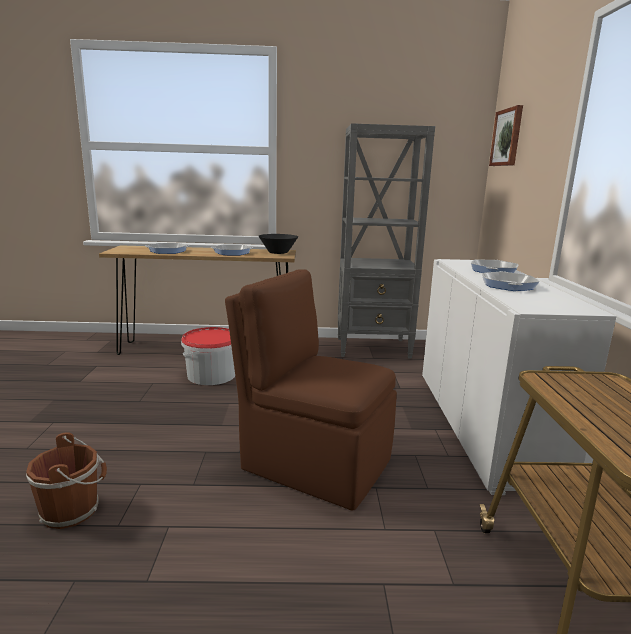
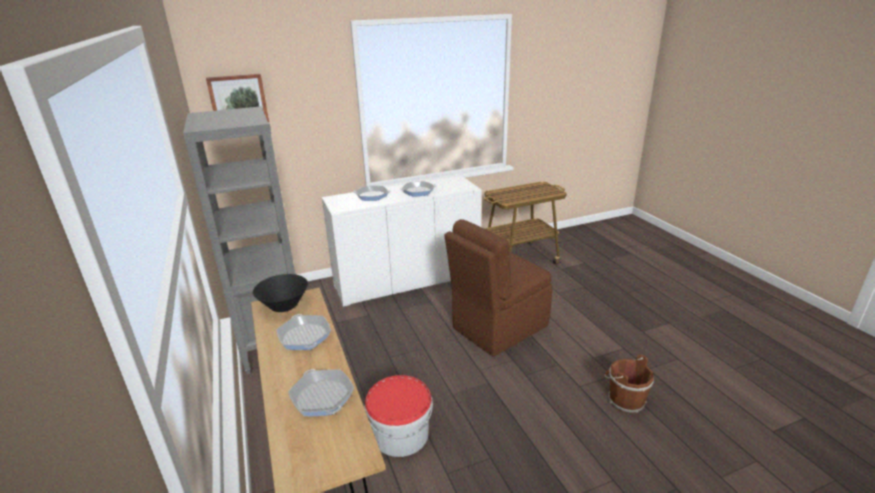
camera: 110 degrees left, 10 degrees up
(313, 462) = (498, 328): brown chair -> brown chair turned 45 degrees clockwise

